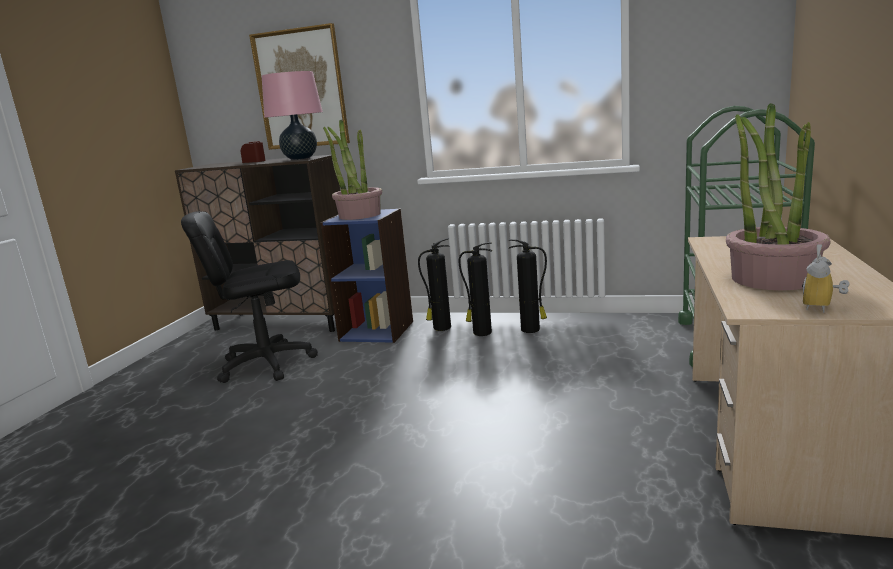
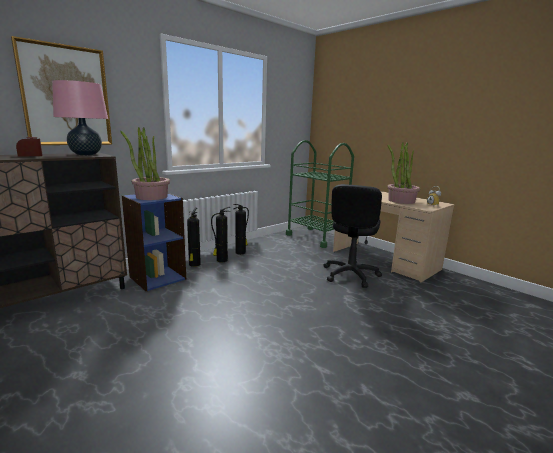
camera: 60 degrees left, 0 degrees up
(266, 364) = (125, 321): black office chair -> black office chair (350, 275)

